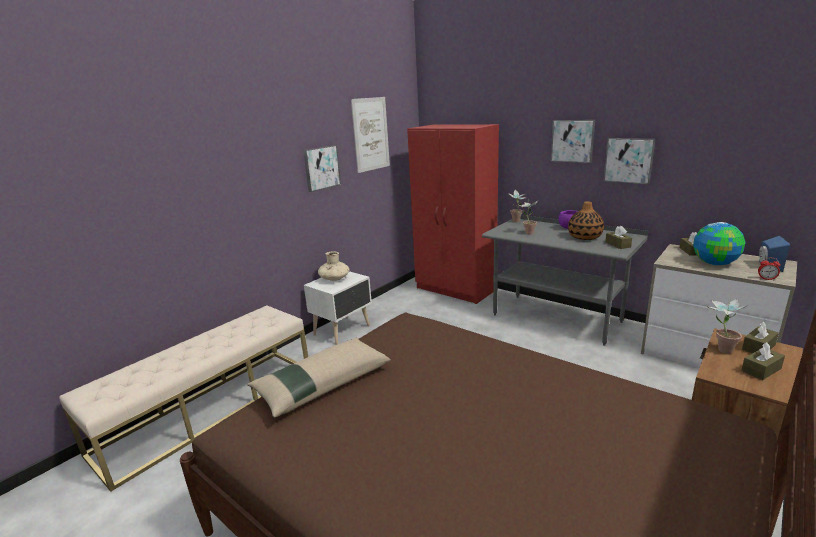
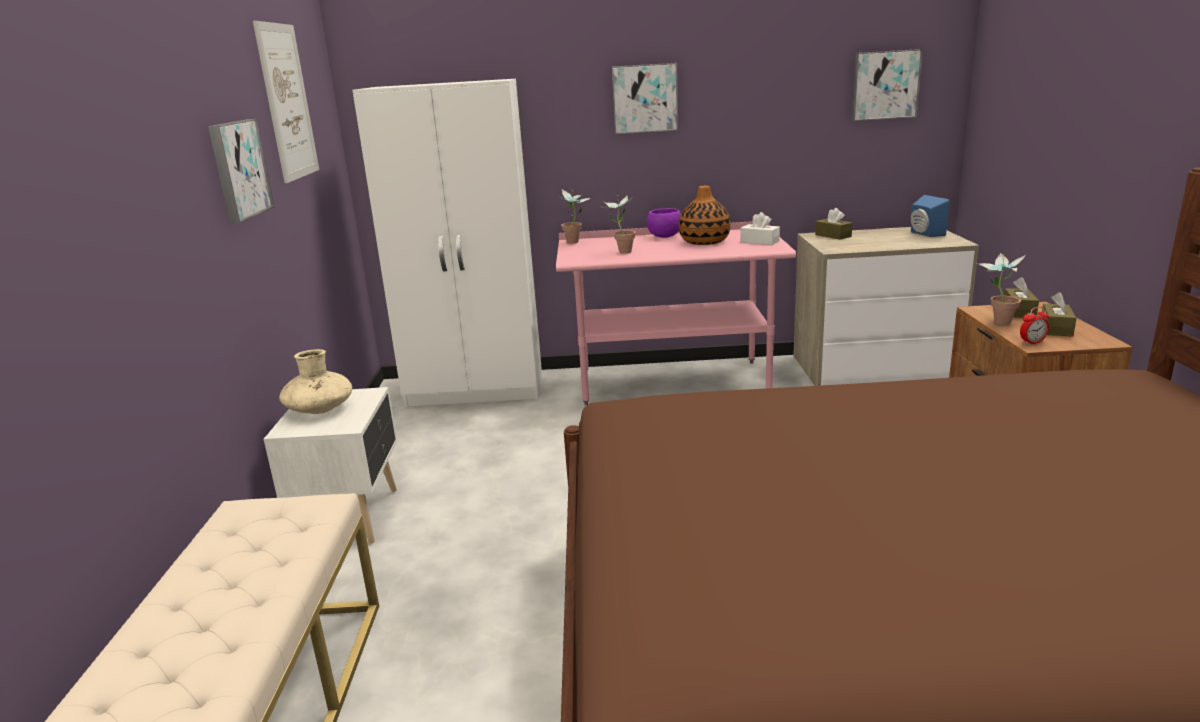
camera: 40 degrees left, 0 degrees up
(321, 383) = (687, 533): beige pillow -> none
(455, 289) = (477, 390): red wardrobe -> white wardrobe
(556, 318) = (672, 382): grey desk -> pink desk
(617, 245) = (759, 241): brown tissue box -> white tissue box
(629, 160) = (731, 121): picture -> picture (885, 85)
(715, 263) = (878, 241): globe -> none
(766, 279) = (946, 244): alarm clock -> alarm clock (1032, 342)

